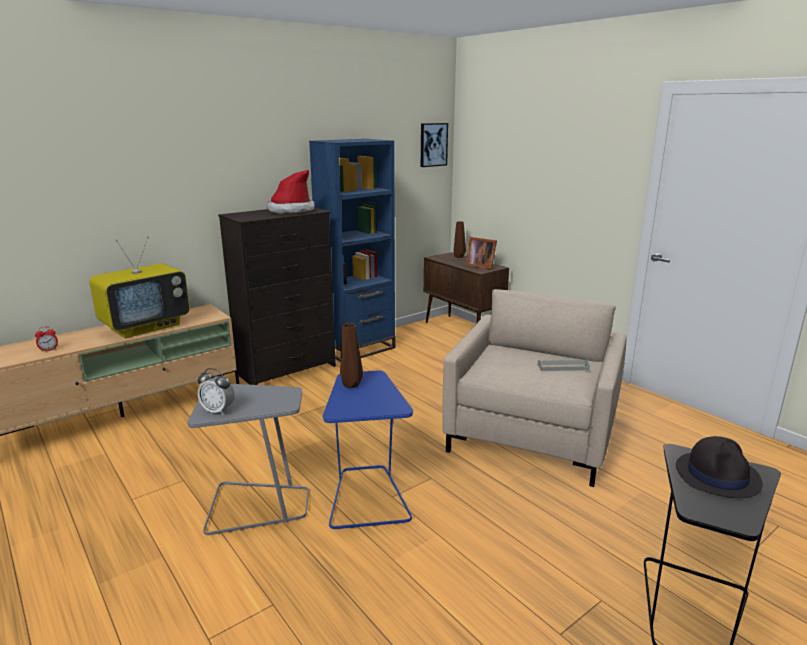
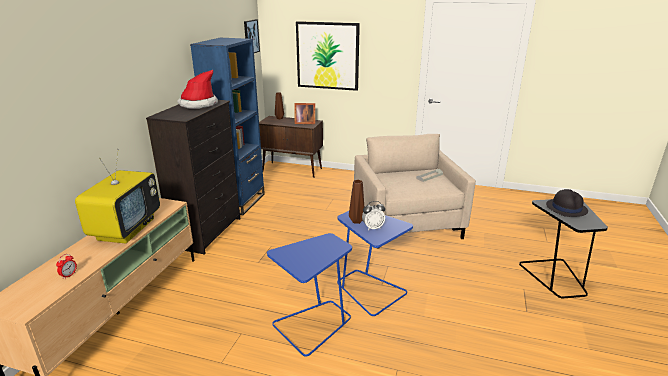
camera: 35 degrees left, 5 degrees up
(218, 411) = (307, 265): alarm clock -> alarm clock (373, 227)
(256, 506) = (313, 325): grey side table -> blue side table
(524, 175) = (327, 56): none -> picture

